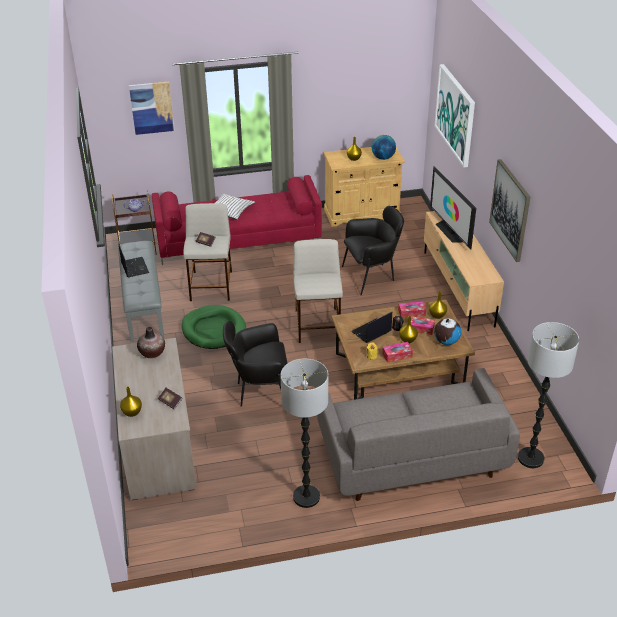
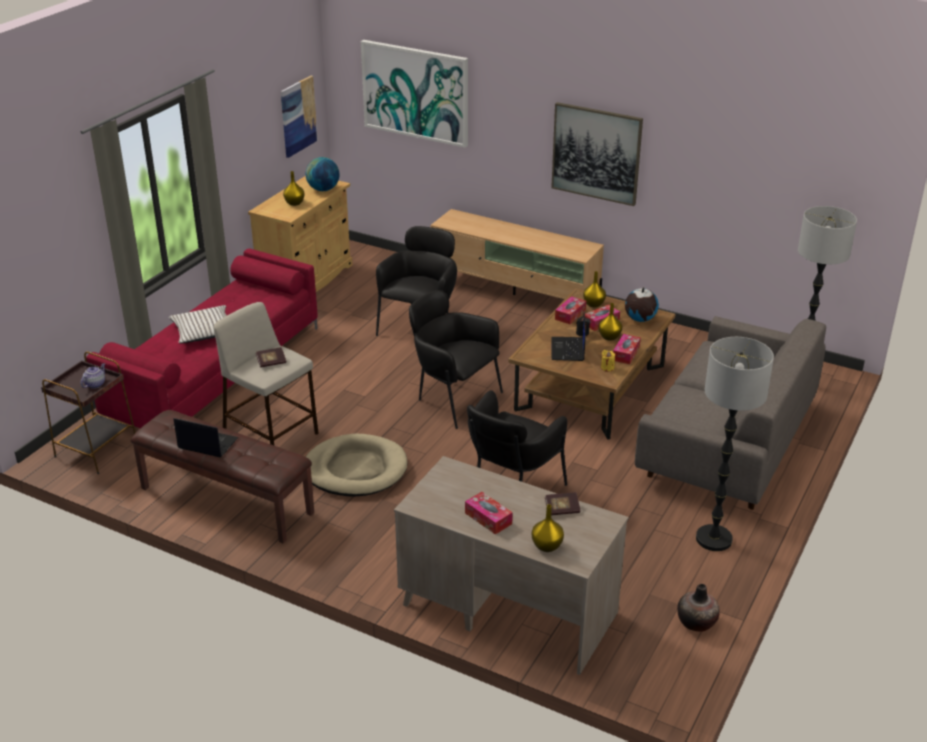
camera: 50 degrees left, 5 degrees down
(136, 380) = (488, 518): none -> tissue box
(143, 305) = (225, 501): grey bench -> brown bench
(152, 108) = (55, 217): picture -> picture (298, 116)
(152, 353) = (450, 484): vase -> vase (696, 622)
(213, 330) = (355, 470): green dog bed -> beige dog bed
(318, 326) = (453, 399): beige stool -> black armchair
(450, 231) = (485, 229): television -> none

